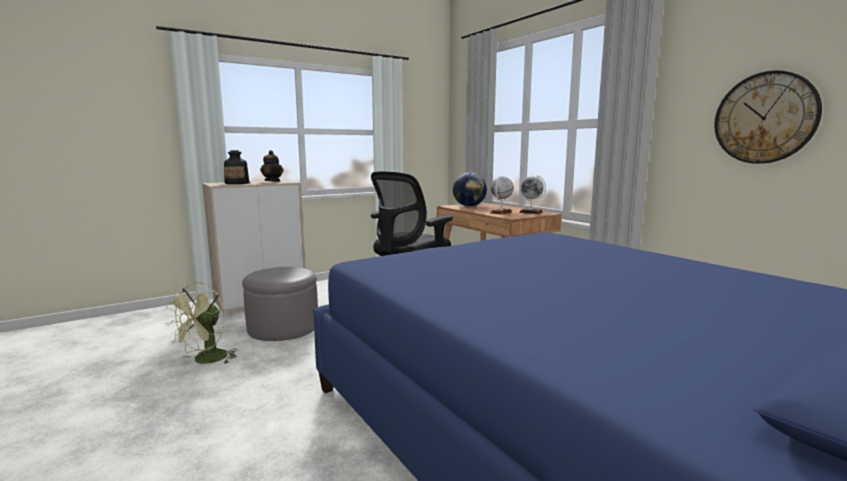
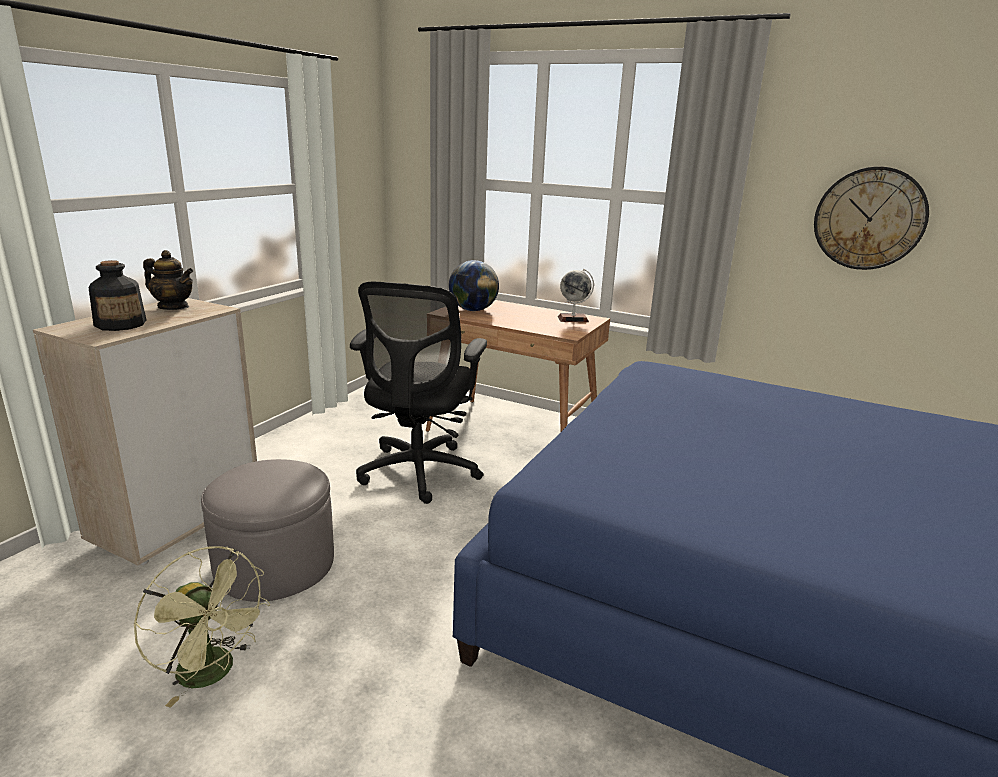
camera: 30 degrees left, 10 degrees up
(206, 361) = (214, 674): green fan -> green fan turned 45 degrees counterclockwise
(501, 212) = (539, 323): globe -> none

